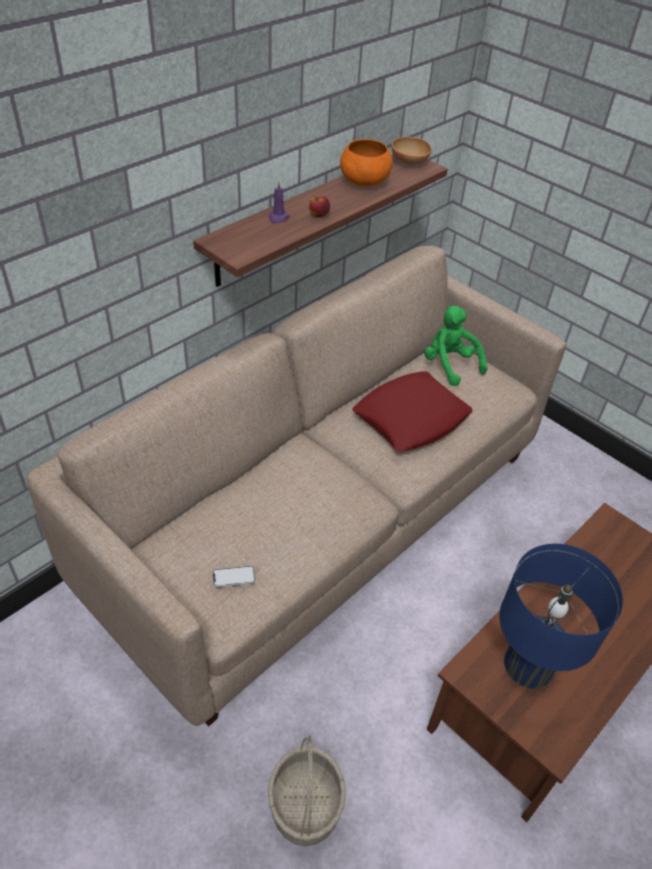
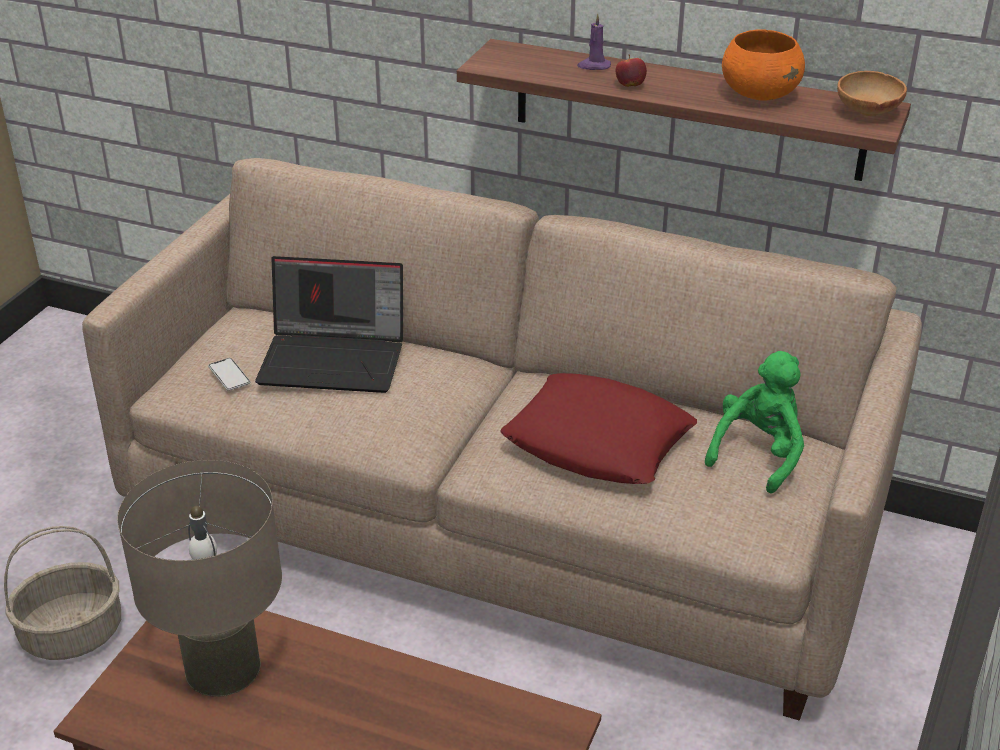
camera: 70 degrees right, 10 degrees down
(259, 508) = (335, 359): none -> laptop
(529, 665) = (222, 668): blue table lamp -> beige table lamp

